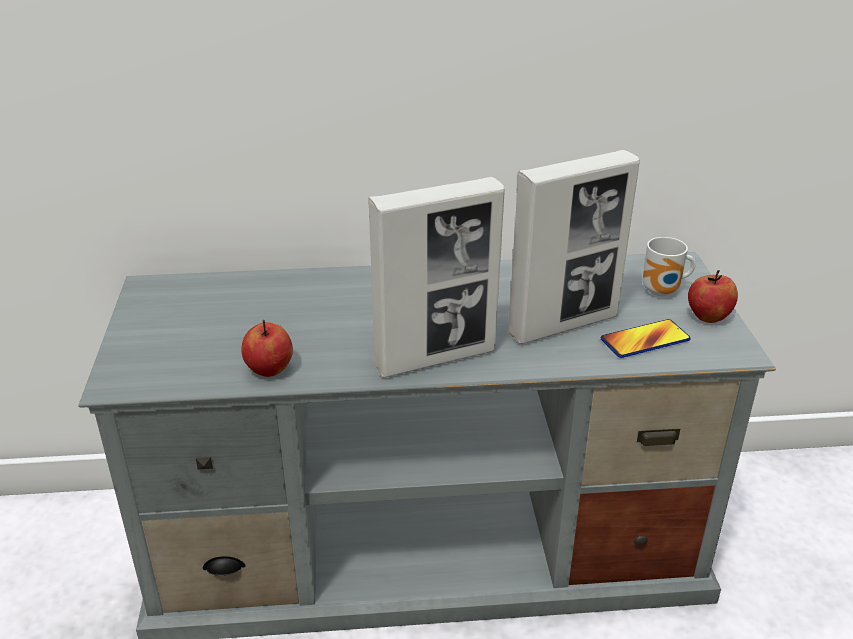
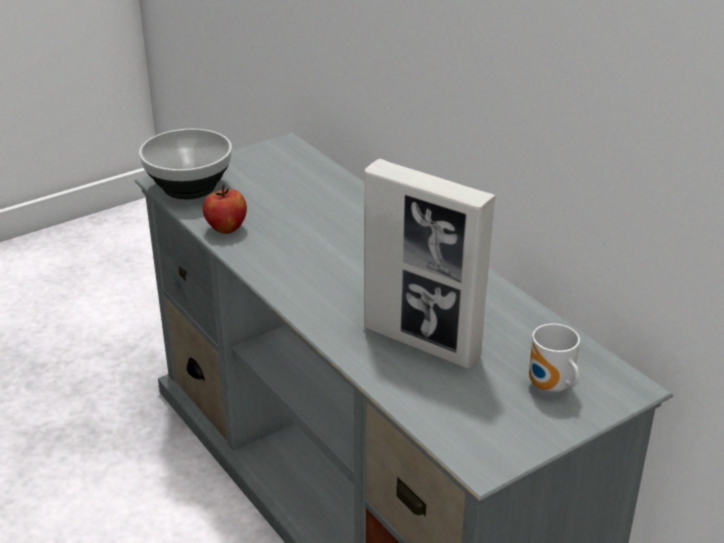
camera: 60 degrees right, 0 degrees up
(152, 370) = (188, 187): none -> bowl
(436, 358) = (305, 293): picture frame -> none
(645, 340) = (443, 397): phone -> none
(708, 317) = (531, 430): apple -> none

